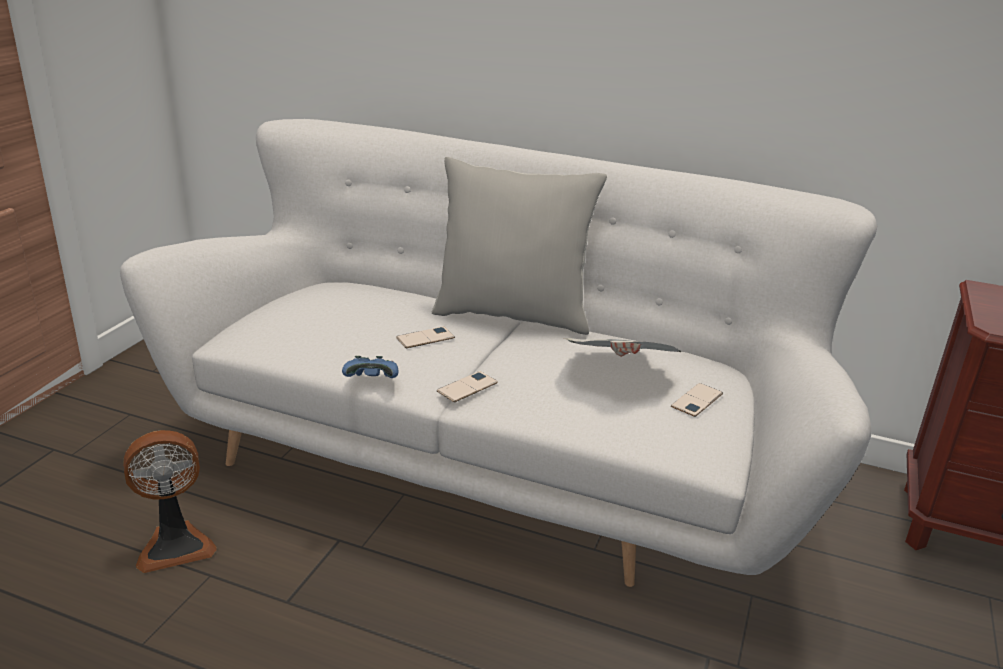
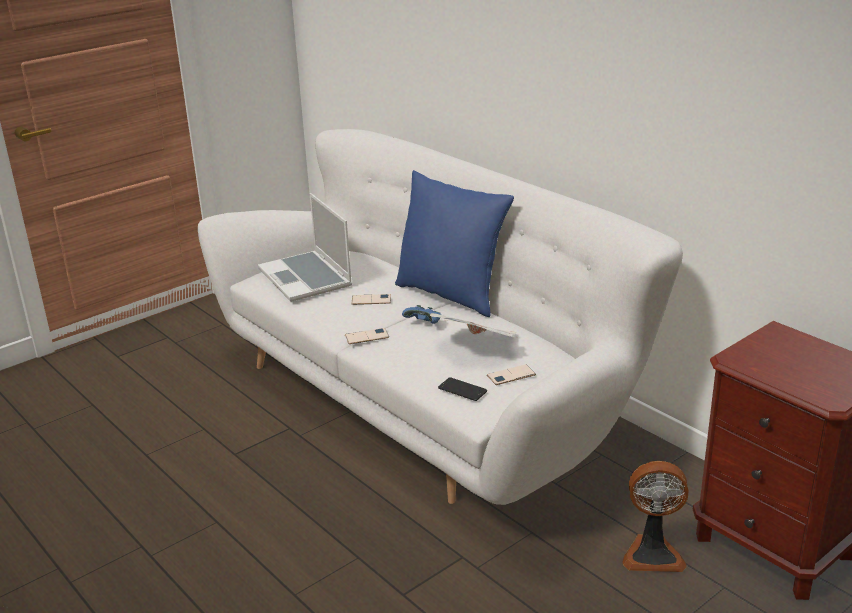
camera: 30 degrees right, 0 degrees up
(175, 545) = (197, 407): fan -> fan (652, 553)
(309, 324) = (307, 278): none -> laptop
(372, 380) = (312, 321): blue game controller -> blue game controller (424, 323)
(512, 315) = (451, 294): grey pillow -> blue pillow
(663, 432) = (462, 390): none -> phone

